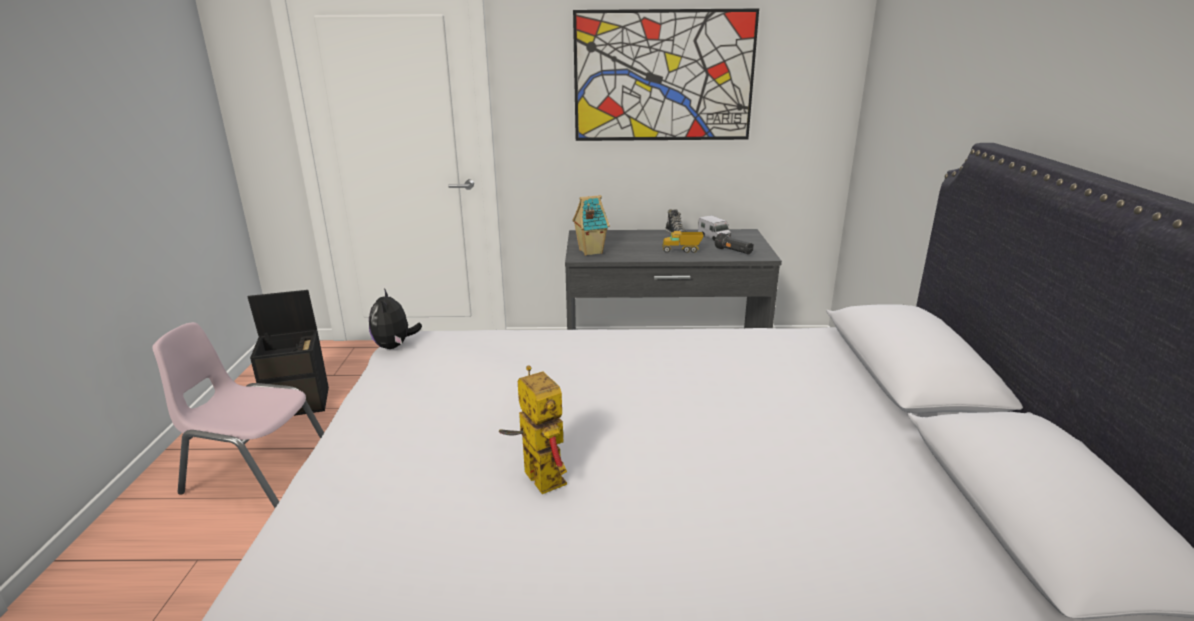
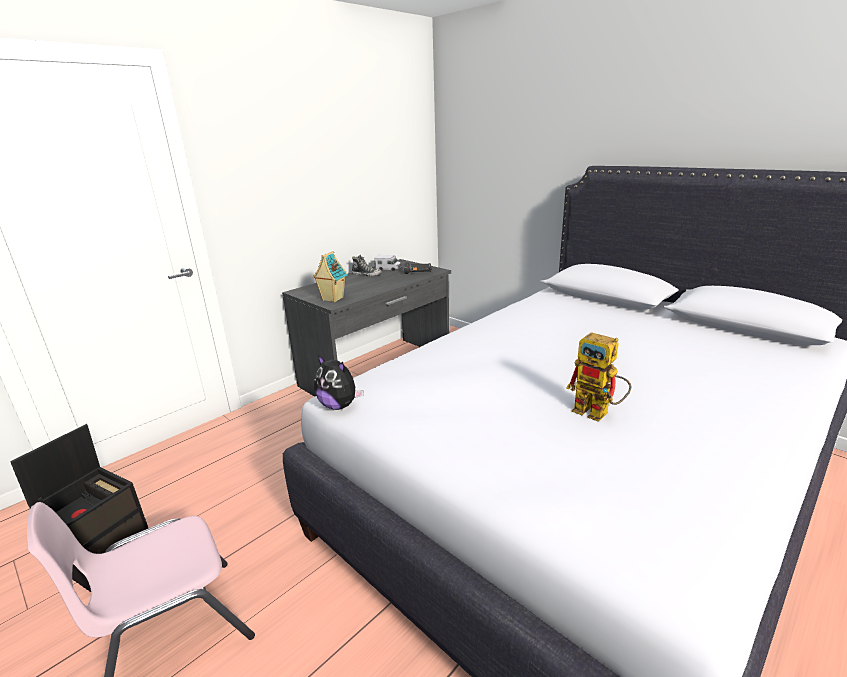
camera: 45 degrees left, 0 degrees up
(536, 474) = (598, 413): toy robot -> toy robot turned 150 degrees counterclockwise
(663, 76) = (328, 154): picture -> none
(682, 250) = (388, 281): toy truck -> none

